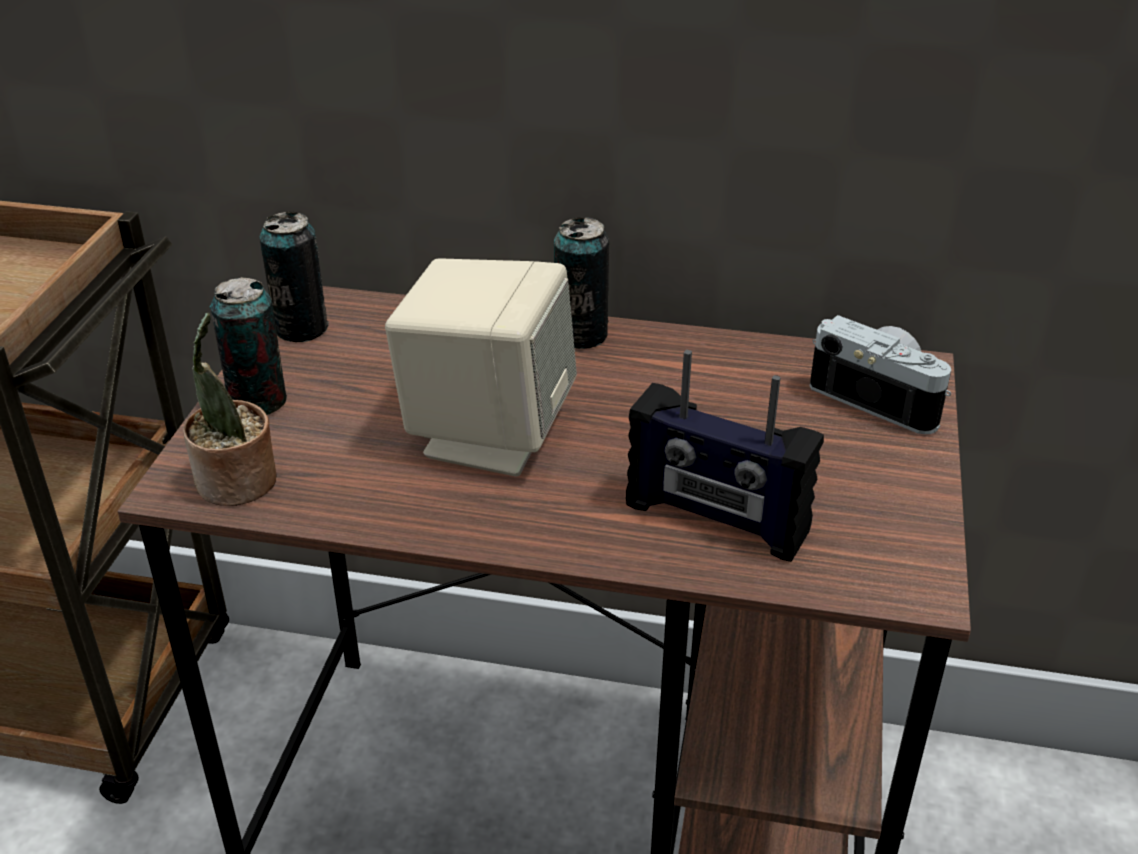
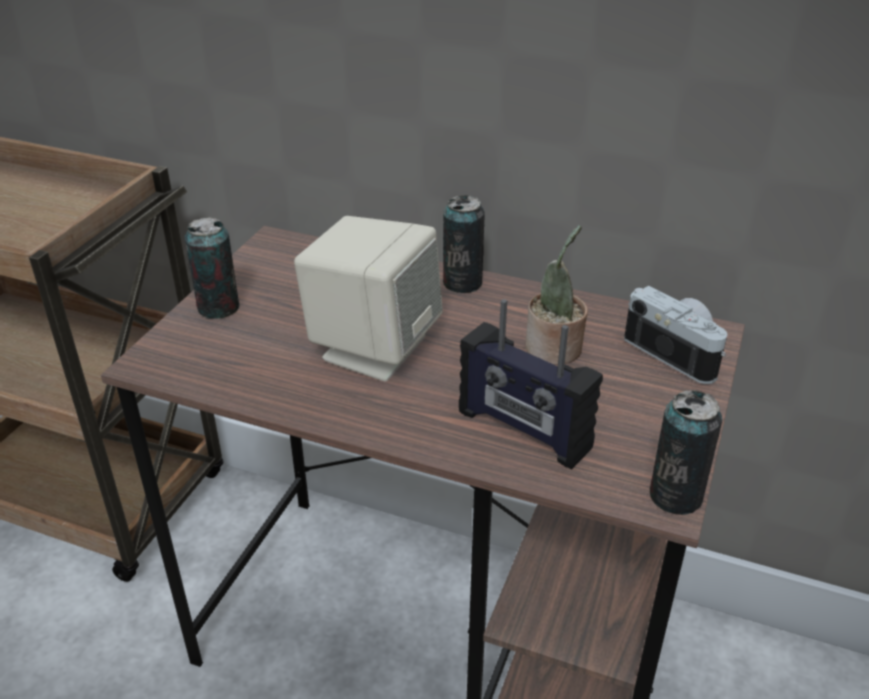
camera: 10 degrees right, 0 degrees up
(237, 484) = (186, 365): potted plant -> potted plant (554, 350)
(301, 328) = (264, 259): can -> can (675, 495)

